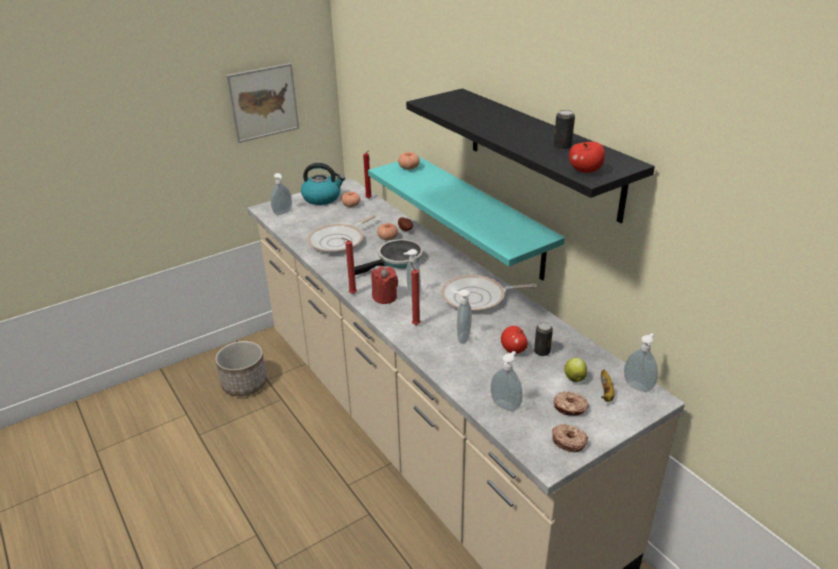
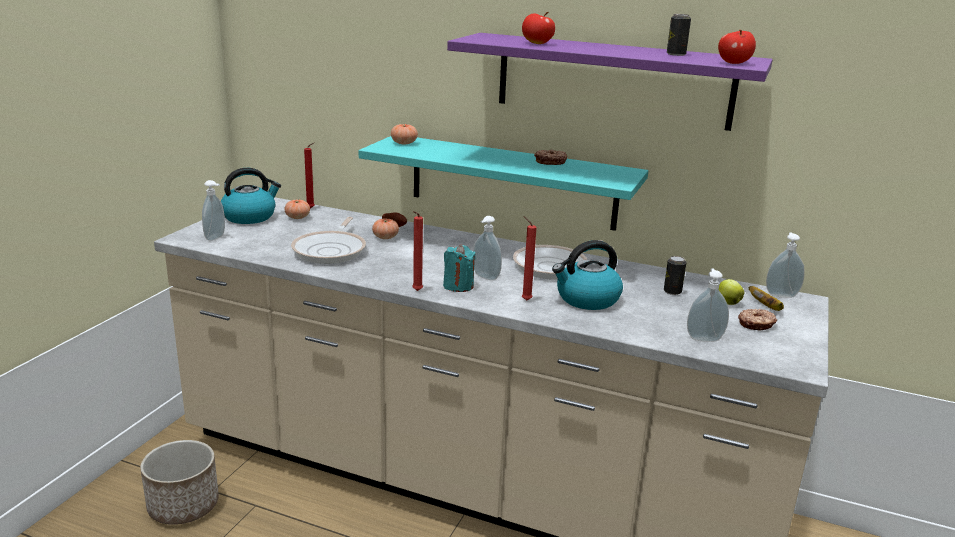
camera: 35 degrees left, 10 degrees down
(263, 102) = (150, 95): picture -> none
(385, 297) = (458, 286): red candle -> turquoise candle
(397, 261) = (425, 254): frying pan -> none
(462, 338) = (587, 299): soap dispenser -> kettle
(513, 350) = (647, 296): apple -> apple (537, 43)
(543, 152) = (613, 80): black shelf -> purple shelf
(569, 441) = (792, 348): donut -> donut (550, 162)

